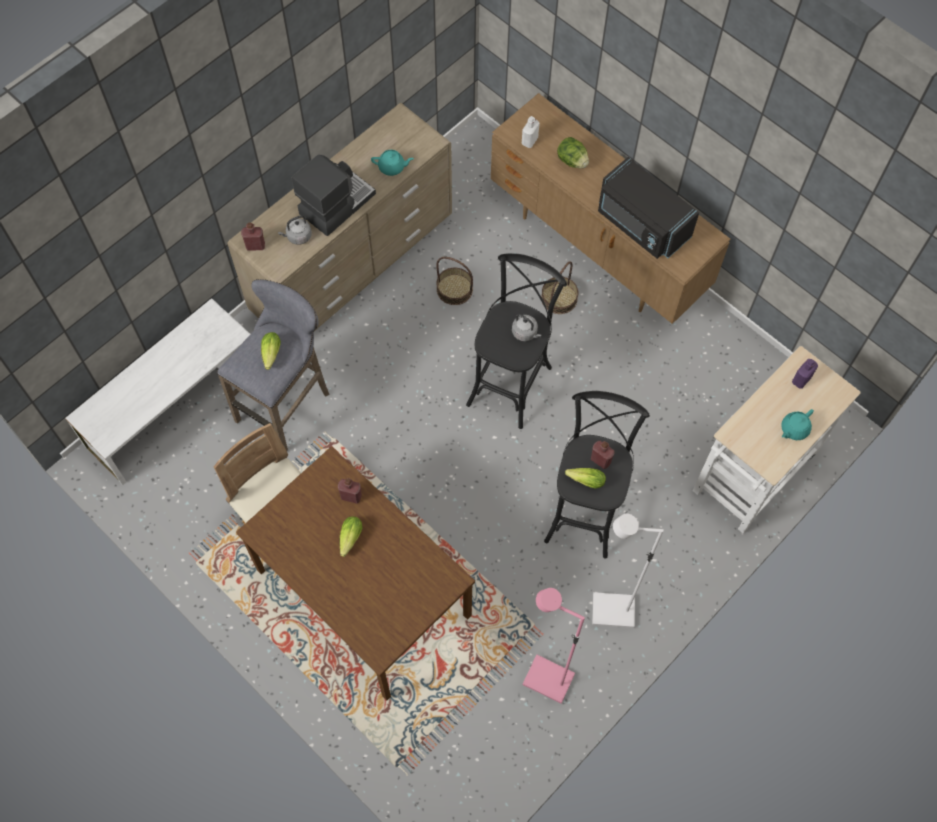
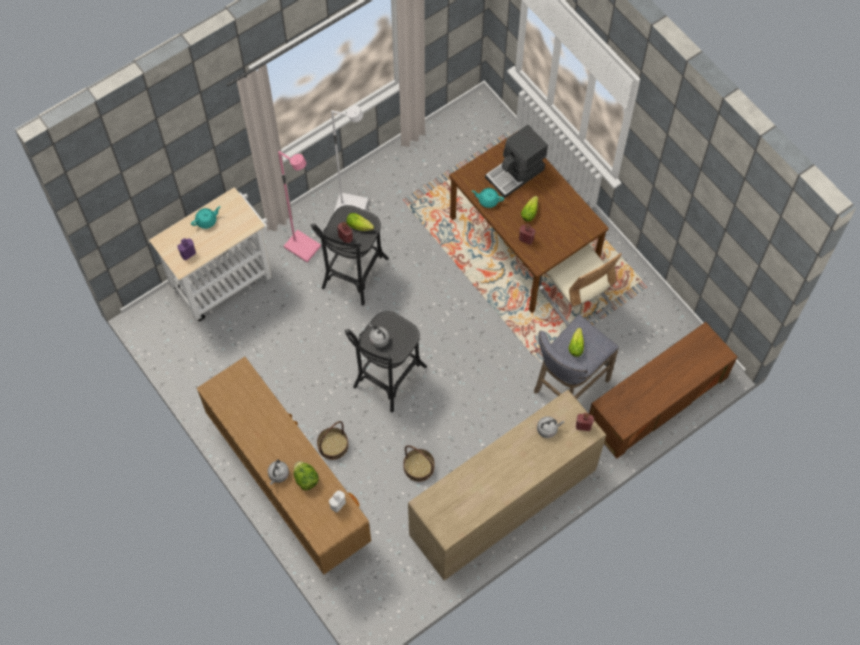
camera: 170 degrees left, 0 degrees up
(174, 403) = (657, 401): white bench -> brown bench
(336, 204) = (514, 455): coffee machine -> coffee machine (516, 173)
(392, 167) = (462, 483): turquoise teapot -> turquoise teapot (488, 200)
(547, 680) = (406, 171): pink floor lamp -> pink floor lamp (303, 246)
(604, 160) = (278, 475): none -> grey kettle
(641, 224) = (264, 410): black microwave -> none

